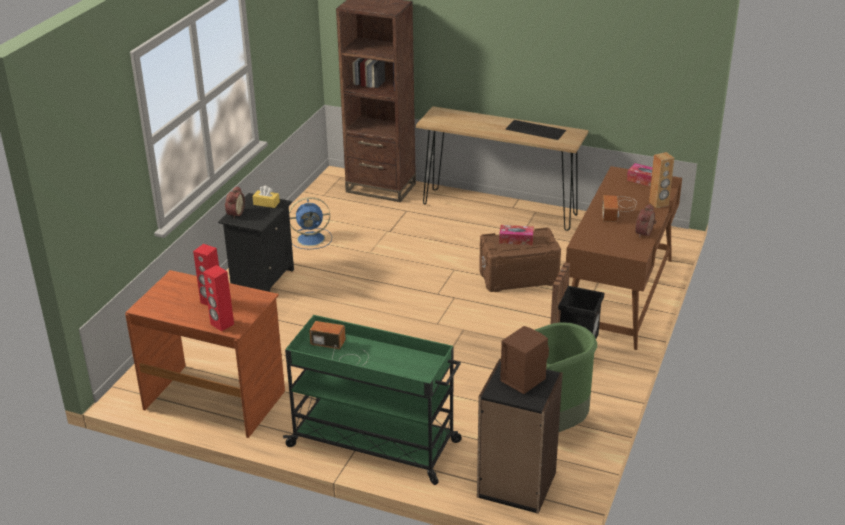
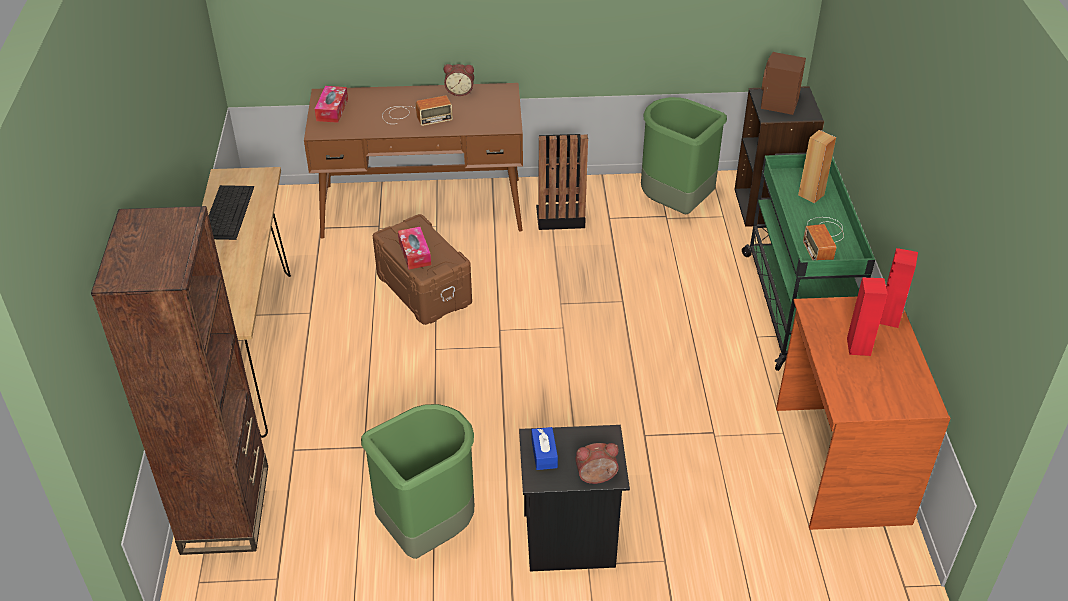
camera: 115 degrees left, 10 degrees up
(266, 203) = (544, 454): yellow tissue box -> blue tissue box
(312, 239) = (427, 531): blue fan -> green trash can
(658, 203) = (386, 93): brown speaker -> brown speaker (811, 195)

